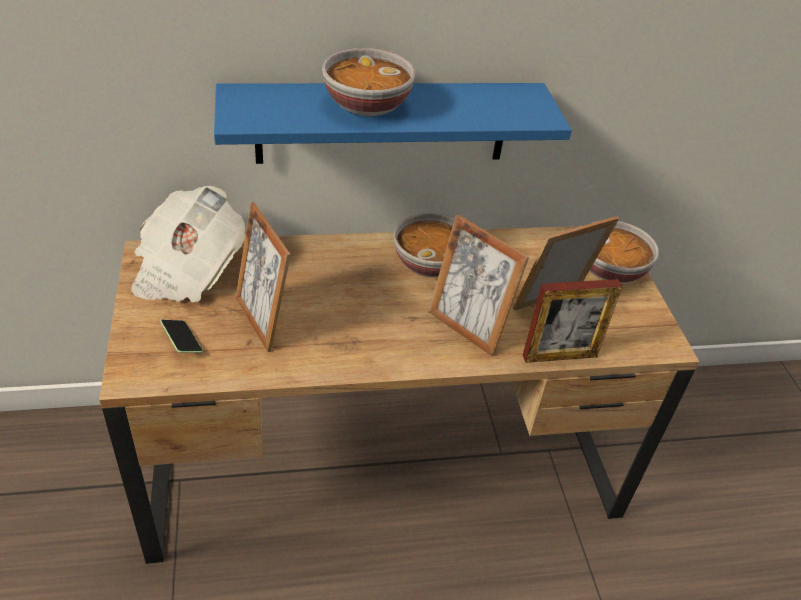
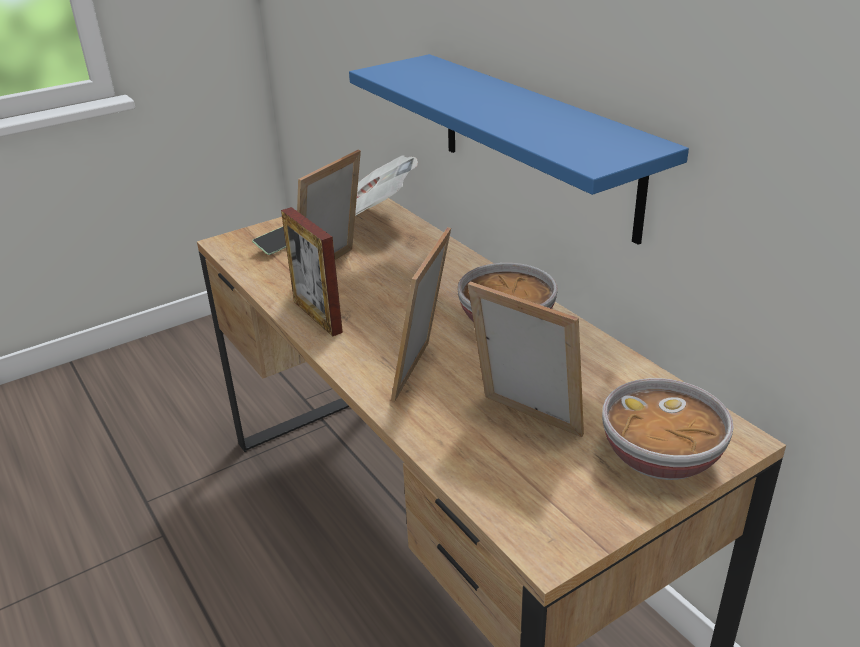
camera: 70 degrees right, 10 degrees down
(366, 105) = (476, 95): bowl -> none
(559, 356) = (435, 451): picture frame -> picture frame (317, 316)

